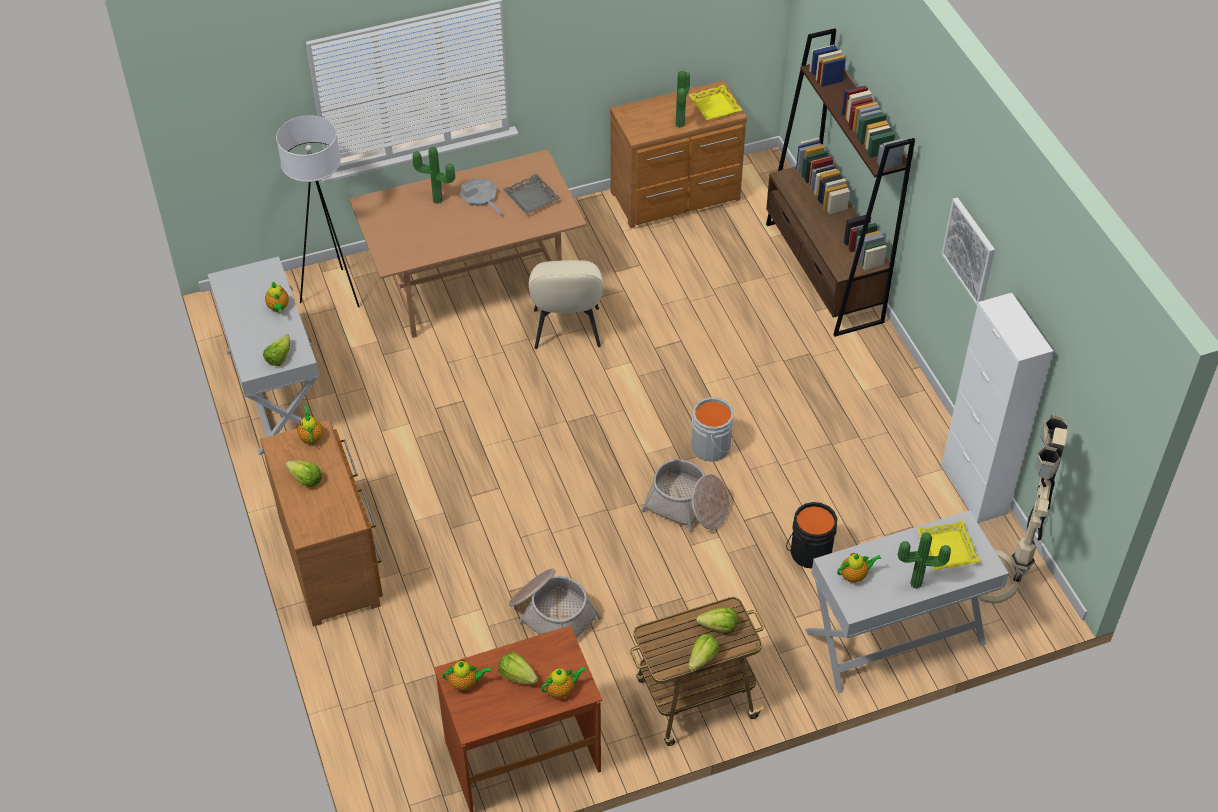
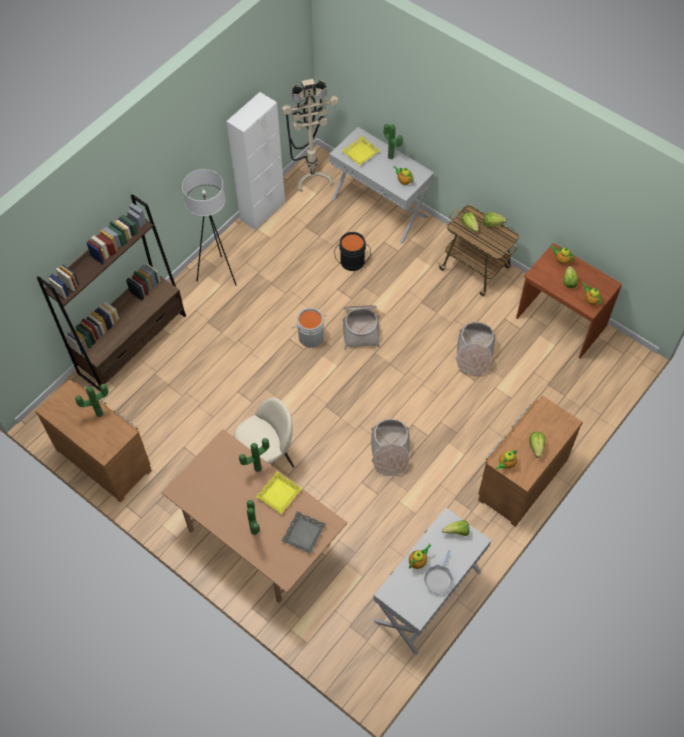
camera: 120 degrees left, 10 degrees up
(332, 293) = (322, 621): white floor lamp -> white floor lamp (218, 274)
(480, 196) = (235, 506): frying pan -> frying pan (438, 578)
(480, 447) = (390, 451): none -> basket
(512, 231) = (257, 467): none -> potted plant
(531, 198) = (217, 474): grey tray -> grey tray (304, 534)
(715, 106) = (68, 402): yellow tray -> yellow tray (279, 494)
(970, 251) = (188, 163): picture -> none

